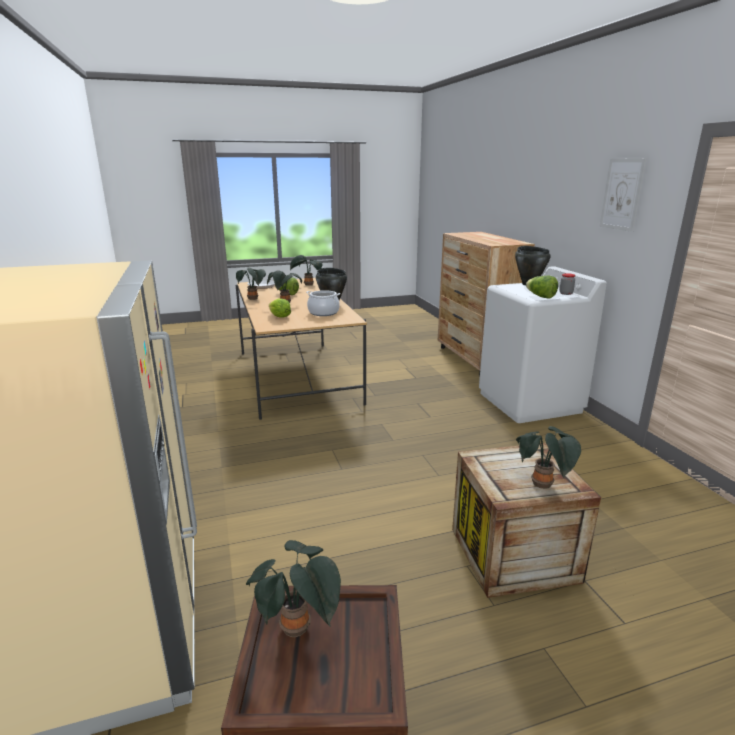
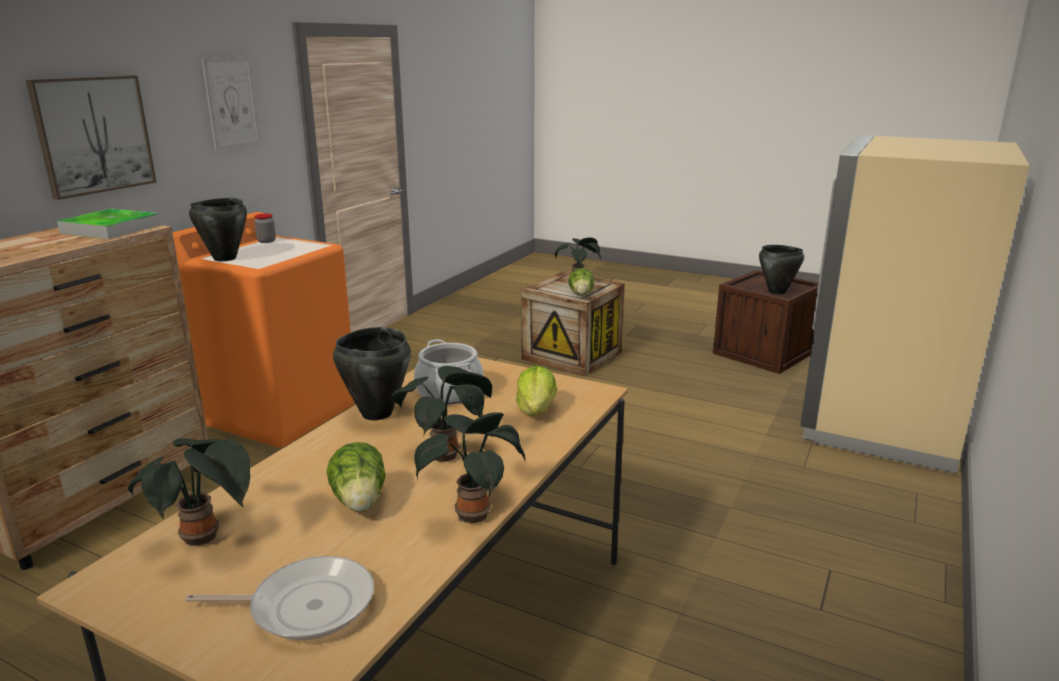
camera: 135 degrees left, 0 degrees up
(298, 629) = (777, 292): potted plant -> black cooking pot
(500, 242) = (111, 229): none -> tray
(530, 403) = (280, 412): white washing machine -> orange washing machine
(540, 296) = (303, 245): lettuce -> lettuce (581, 295)
(548, 200) = (93, 135): none -> picture

